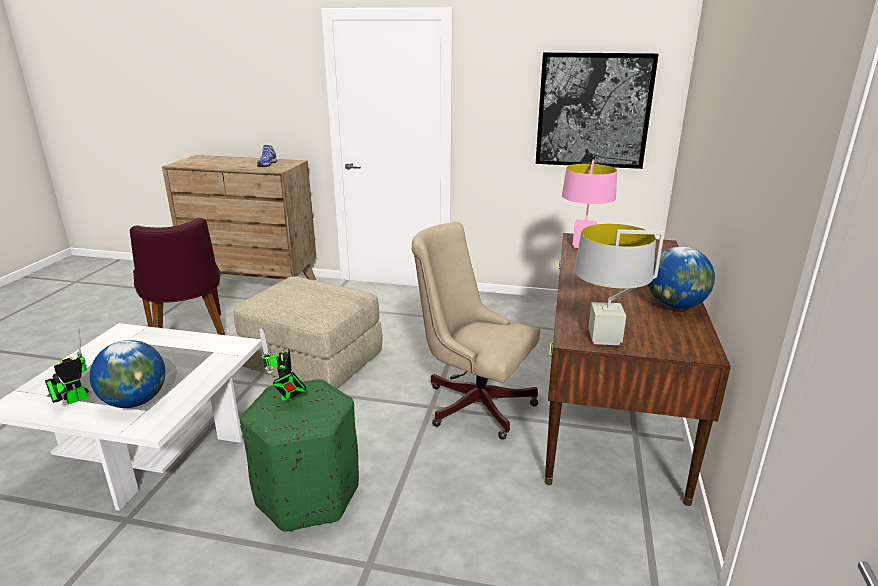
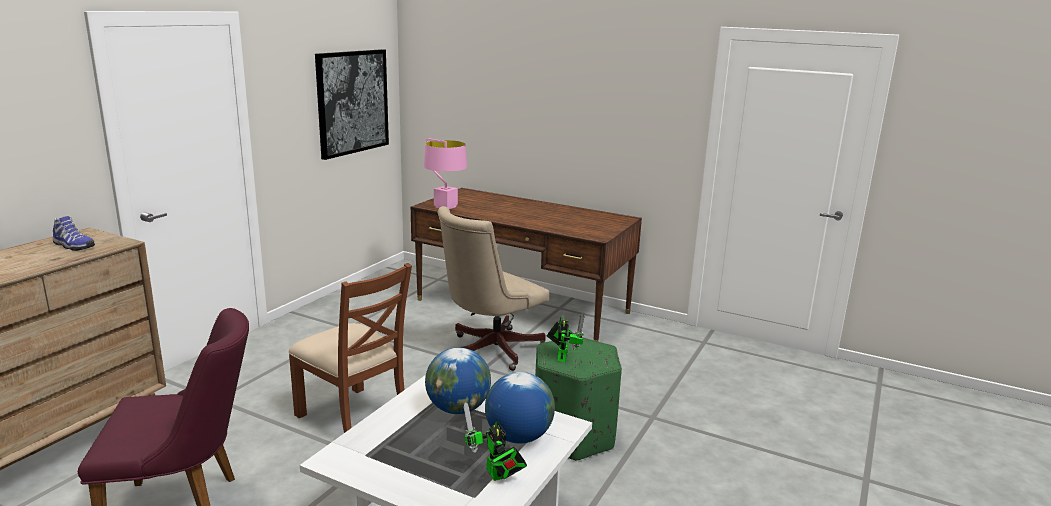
camera: 75 degrees left, 5 degrees down
(287, 396) = (562, 356): toy robot -> toy robot turned 90 degrees counterclockwise
(311, 362) = (354, 418): beige ottoman -> brown chair
(605, 338) = (600, 231): grey table lamp -> none
(675, 306) = (567, 210): globe -> globe (458, 409)

